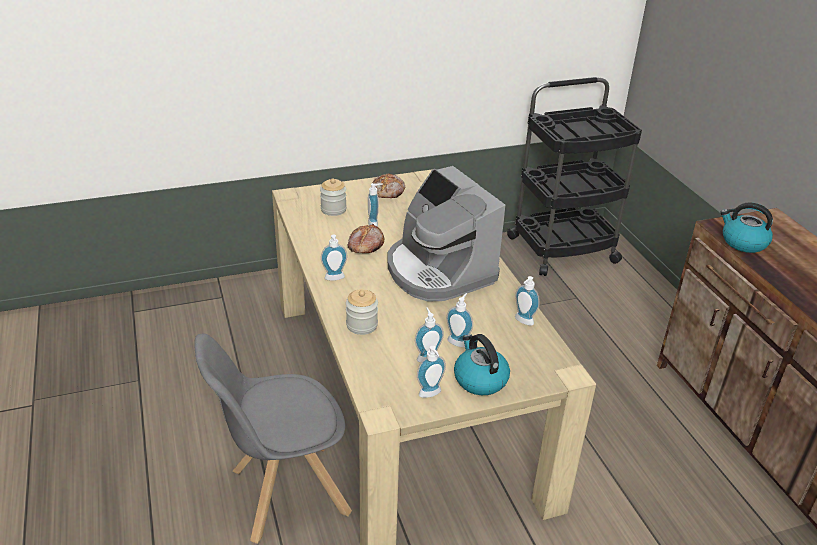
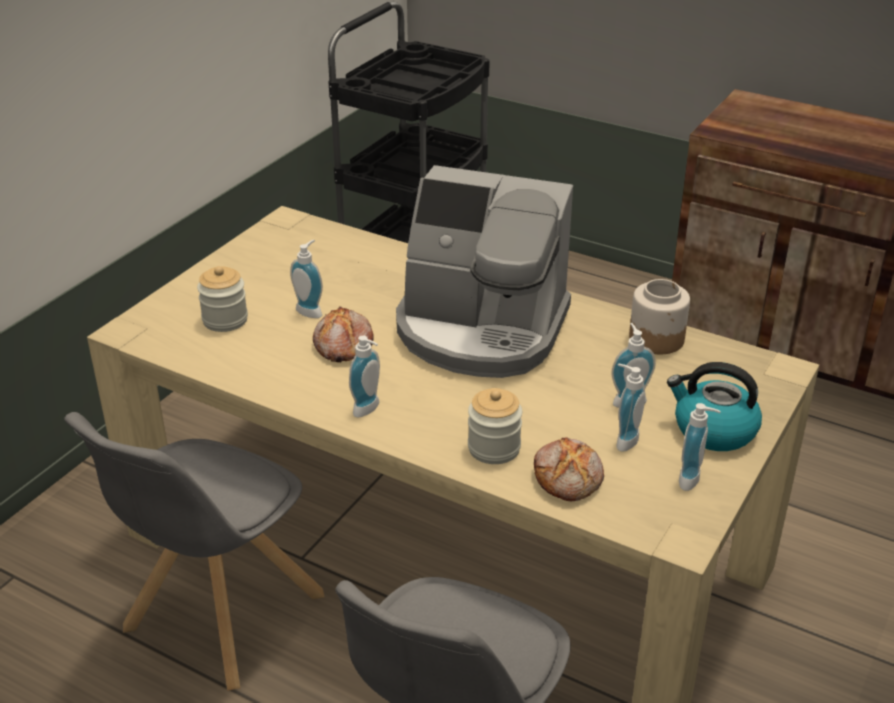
camera: 40 degrees left, 0 degrees up
(274, 361) = (218, 618): none -> grey chair
(388, 192) = (266, 261): bread -> bread (569, 478)
(522, 321) = (657, 339): soap dispenser -> jar
(743, 242) = (762, 137): kettle -> none

